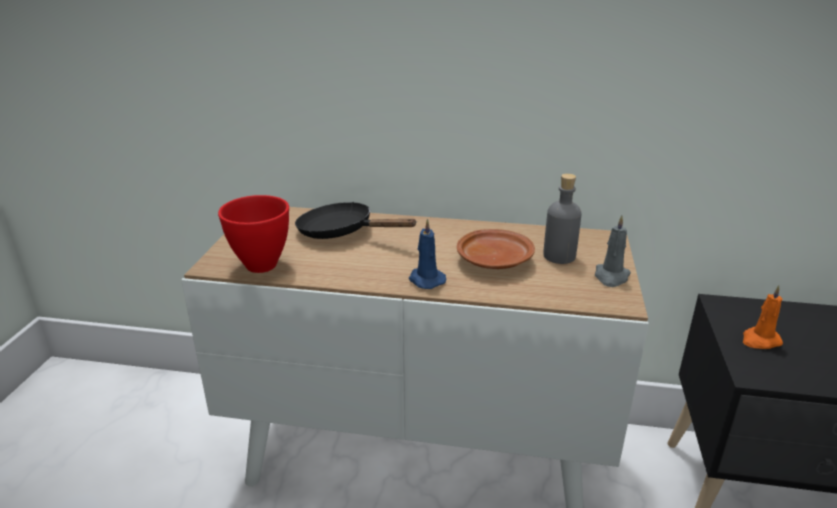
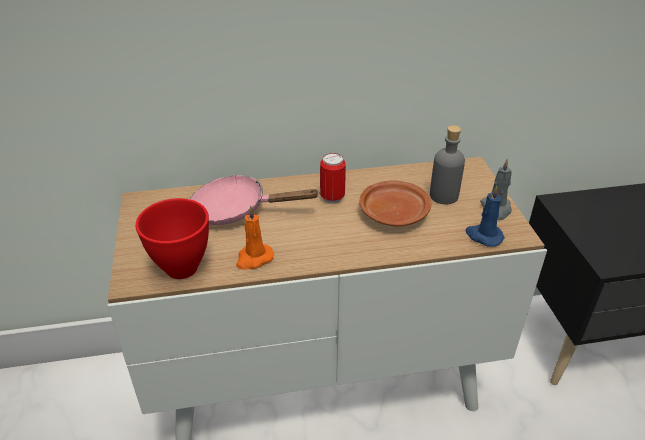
camera: 20 degrees left, 10 degrees up
(342, 232) = (237, 210): black frying pan -> pink frying pan
(425, 280) = (347, 249): blue candle -> blue candle (483, 236)
(440, 238) = (332, 197): none -> can
(760, 340) = (599, 231): orange candle -> orange candle (254, 258)

